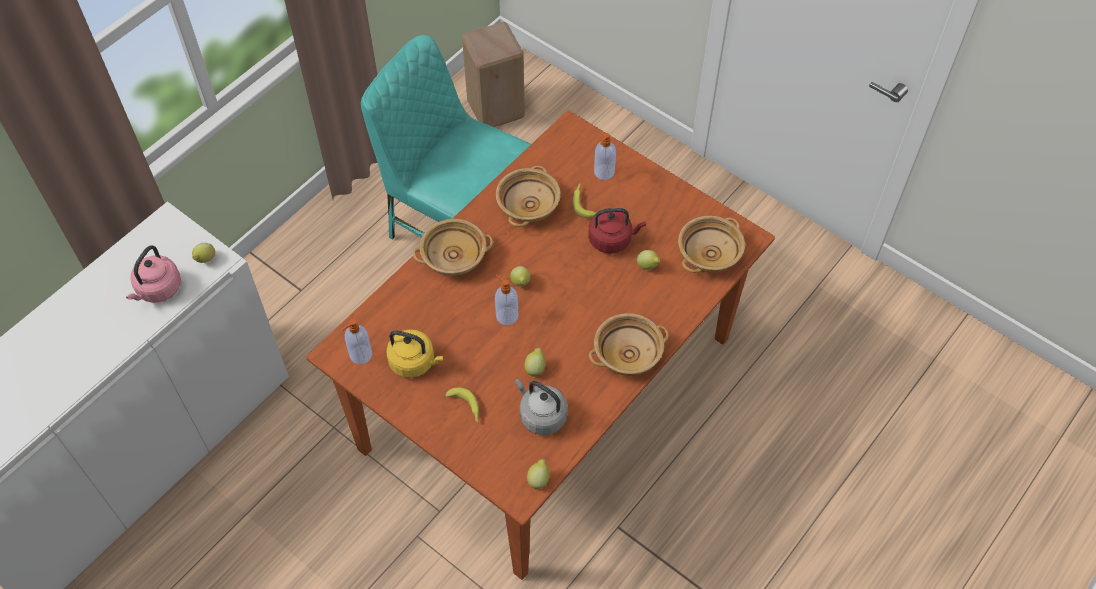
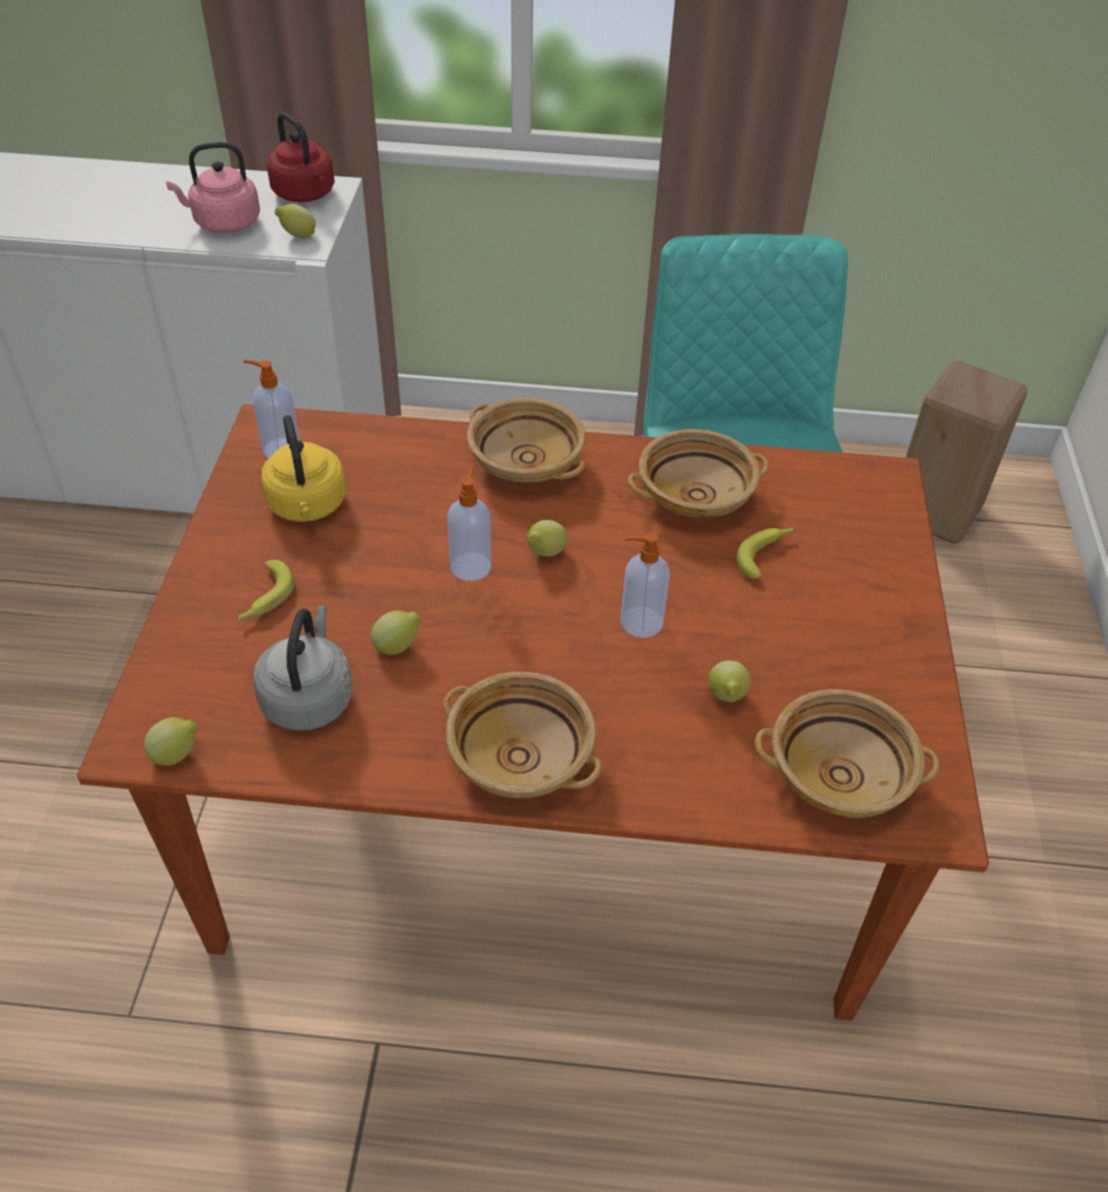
camera: 55 degrees right, 10 degrees down
(603, 173) = (850, 552): soap dispenser -> soap dispenser (639, 622)
(612, 239) = (733, 624): red kettle -> red kettle (305, 195)

